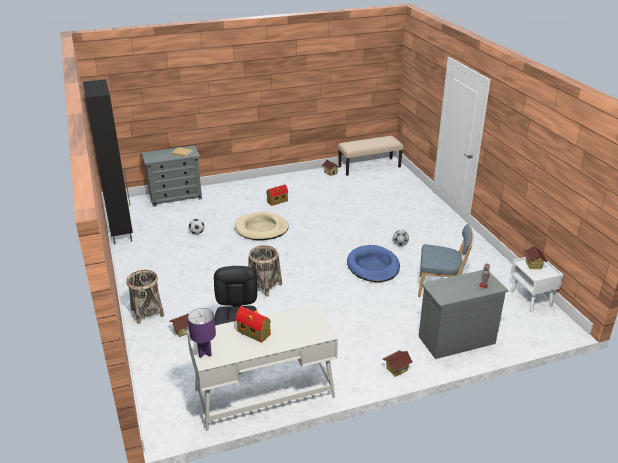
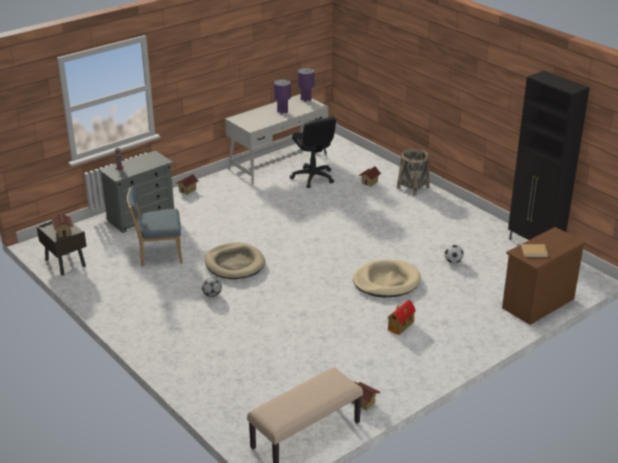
camera: 160 degrees right, 0 degrees up
(176, 197) = (537, 303): grey dresser -> brown dresser
(254, 333) = (282, 112): toy house -> purple table lamp
(265, 286) = (332, 225): basket -> none
(373, 266) = (234, 264): blue dog bed -> beige dog bed
(531, 299) = (65, 263): white nightstand -> brown nightstand

